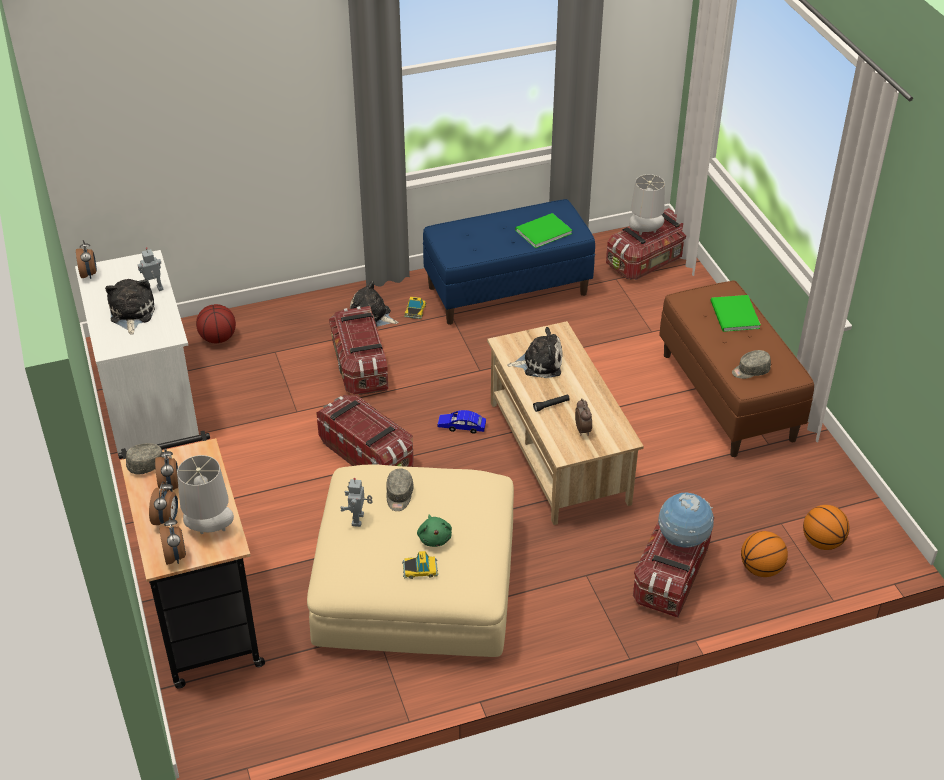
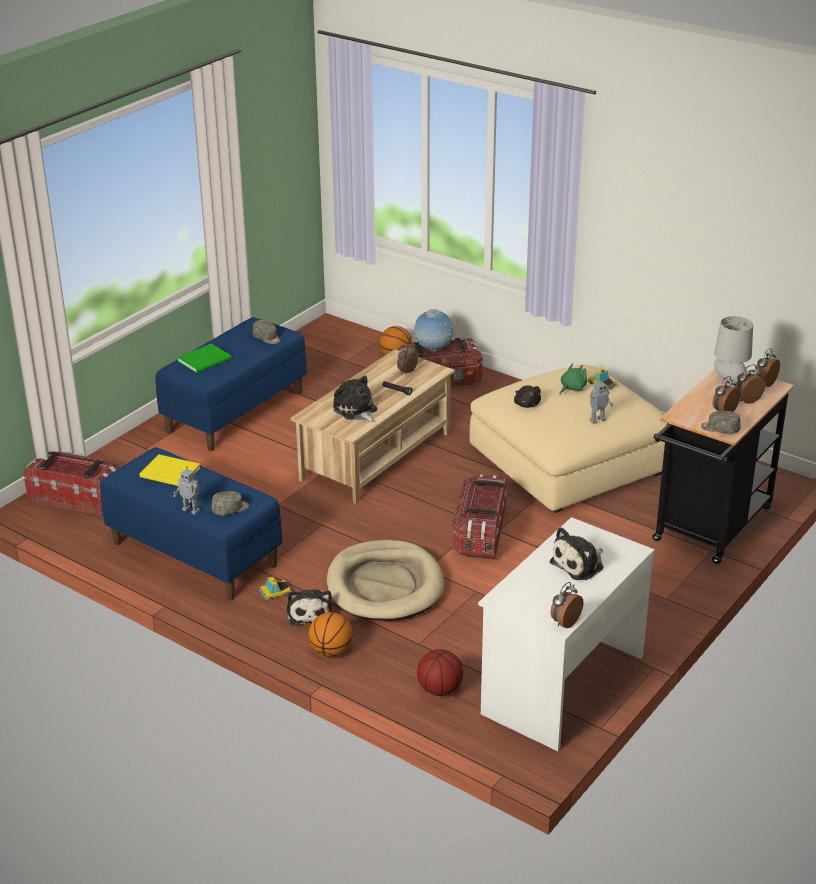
camera: 125 degrees left, 10 degrees down
(154, 290) = (535, 570): toy robot -> toy robot (191, 510)
(360, 367) = (385, 586): storage box -> beige dog bed
(399, 495) = (556, 414): grey cap -> grey cap (230, 509)
(441, 487) = (526, 404): none -> black plush toy
(461, 427) = (398, 505): blue toy car -> none
(541, 232) = (171, 473): green book -> yellow book
(645, 232) = (79, 468): grey table lamp -> none
(728, 396) = (235, 411): brown bench -> blue bench
(822, 542) = (347, 345): basketball -> basketball (331, 651)

